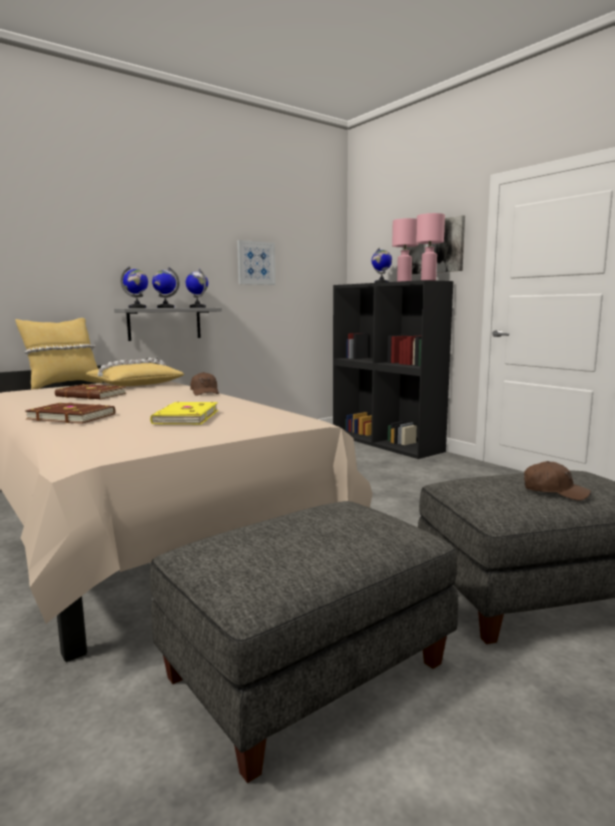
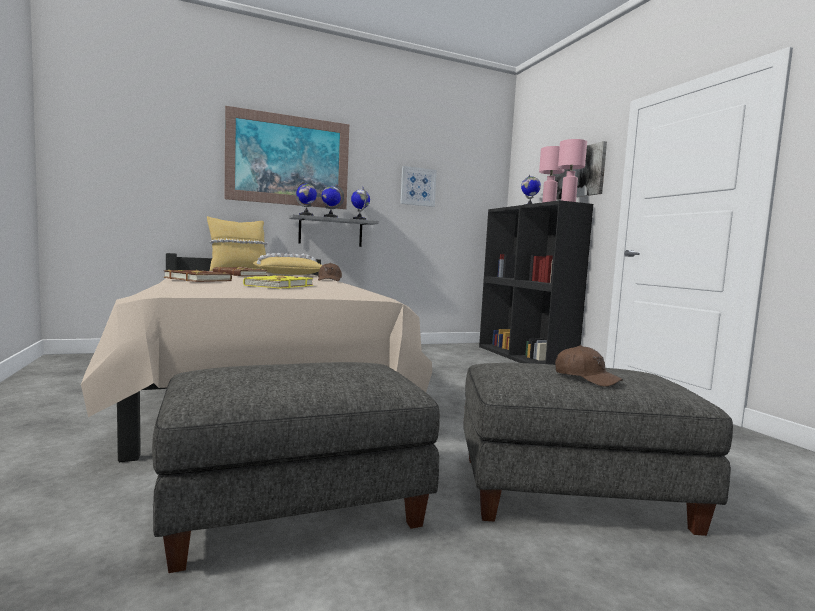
camera: 15 degrees right, 5 degrees down
(107, 240) = (289, 160): none -> picture

